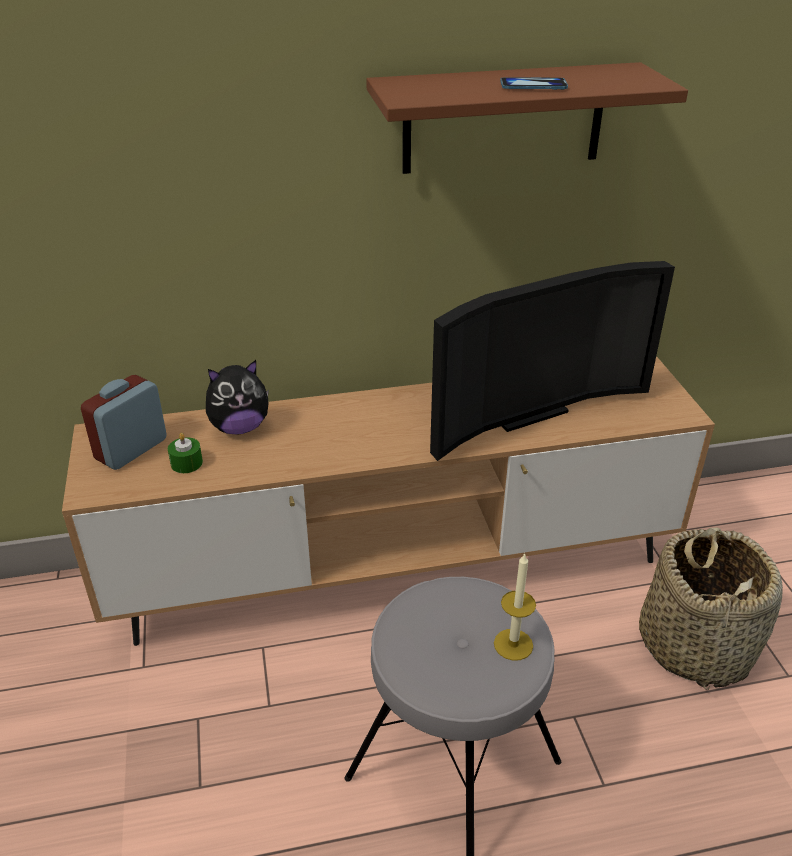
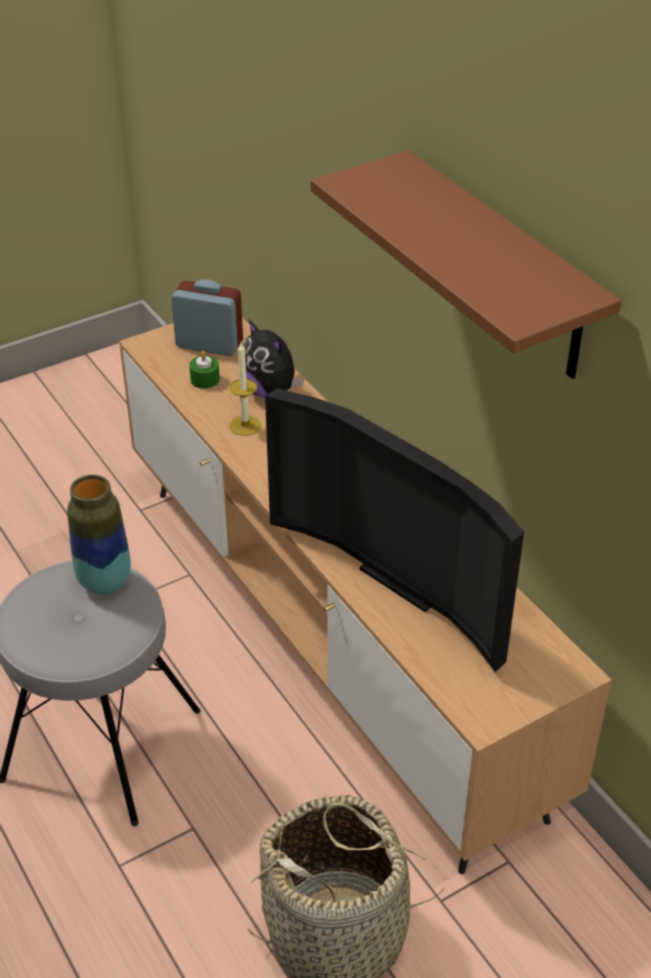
camera: 70 degrees right, 5 degrees up
(425, 609) = (104, 582): none -> vase
(513, 644) = (80, 647): candle -> candle (245, 425)
(533, 86) = (446, 241): phone -> none

